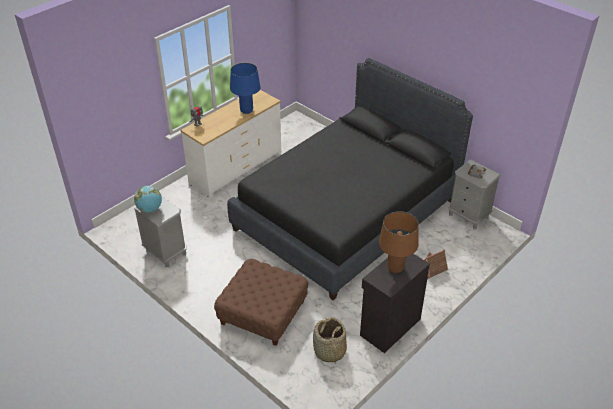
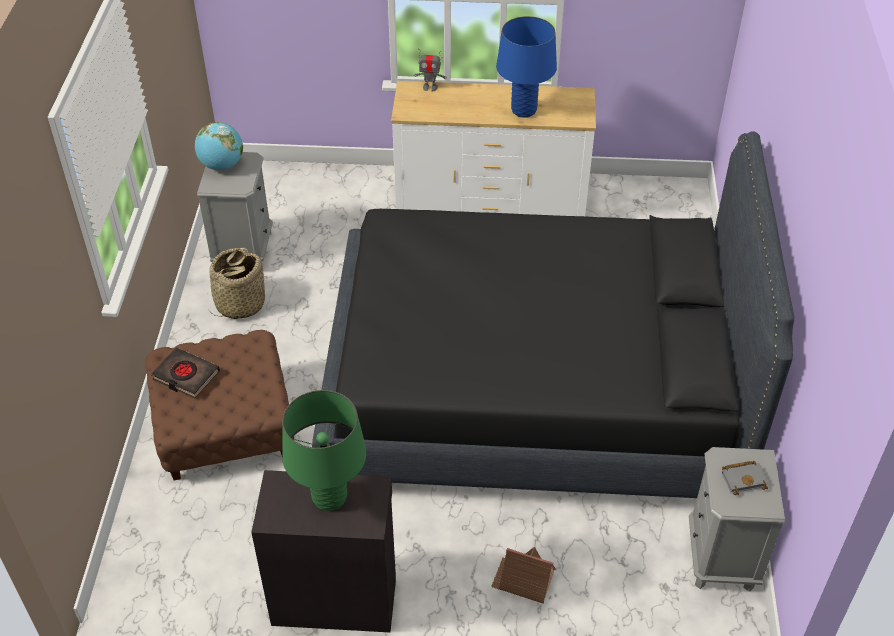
camera: 50 degrees right, 5 degrees up
(246, 296) = (186, 376): none -> black book
(329, 351) = (216, 551): basket -> basket (240, 303)
(395, 267) = (329, 498): brown table lamp -> green table lamp

